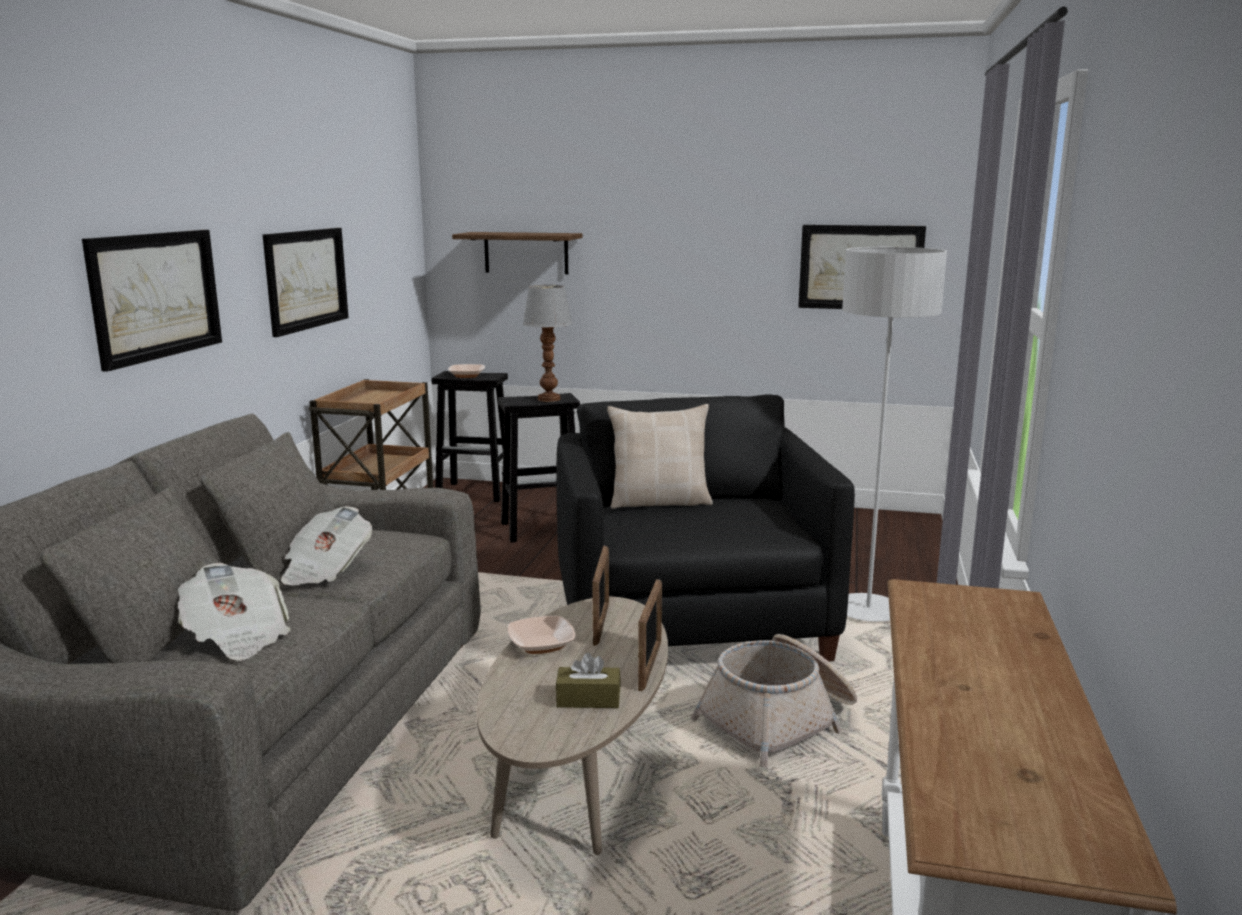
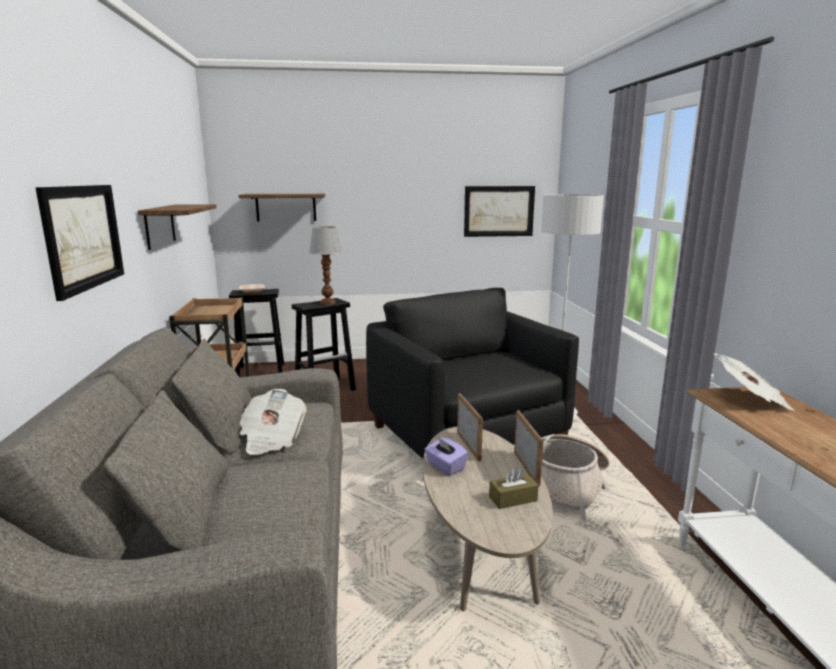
camera: 20 degrees left, 0 degrees up
(237, 637) = (259, 503): newspaper -> newspaper (750, 400)
(306, 279) = (160, 226): picture -> shelf
(541, 645) = (445, 467): bowl -> purple tissue box
(659, 502) = (446, 361): beige pillow -> none

